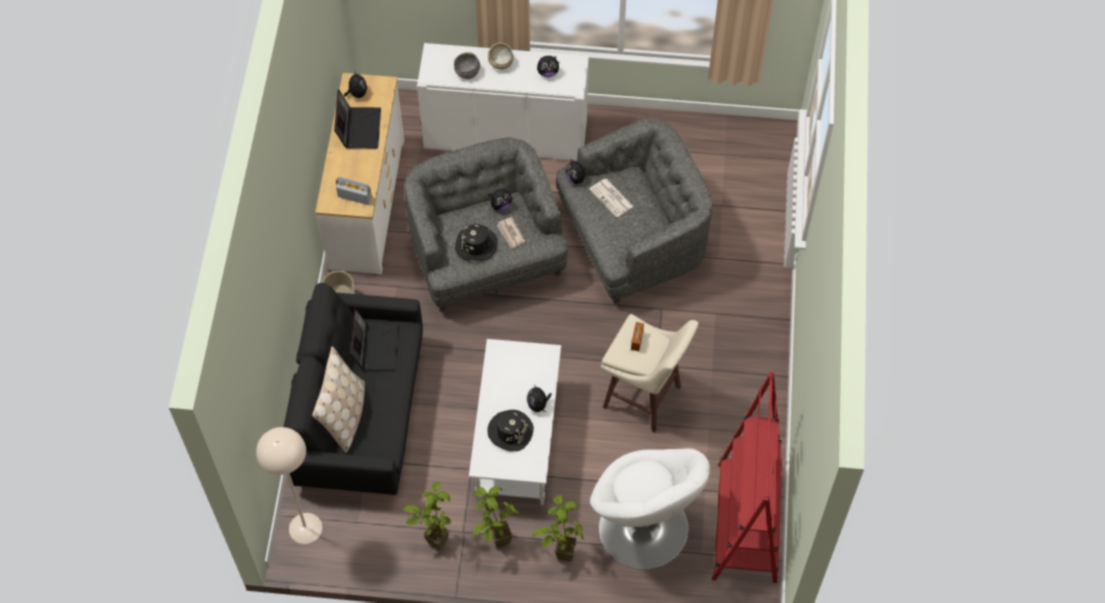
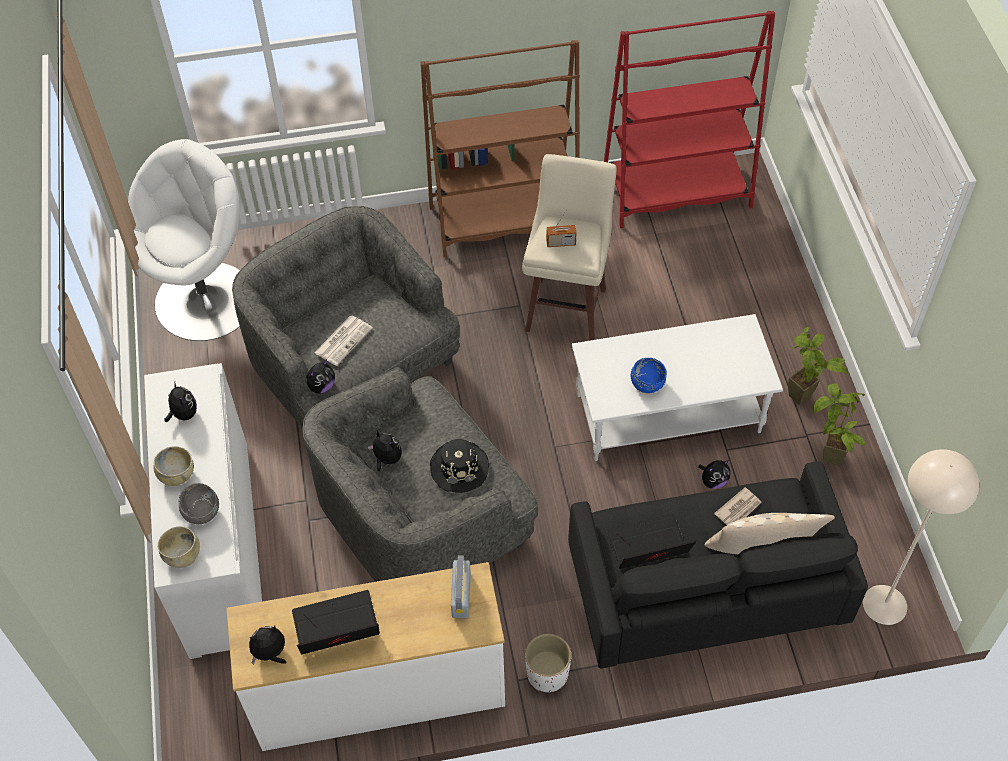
camera: 105 degrees left, 5 degrees down
(440, 59) = (183, 555): none -> beige bowl
(505, 383) = (647, 384): none -> blue bowl
(510, 431) = (707, 363): black hat -> none
(511, 234) = (430, 433): newspaper -> newspaper (738, 509)
(538, 405) = (661, 345): plush toy -> plush toy (713, 481)
(559, 551) = (785, 340): potted plant -> none
(643, 529) = (724, 274): white armchair -> white armchair (207, 300)
(751, 377) = (504, 222): none -> brown bookcase

